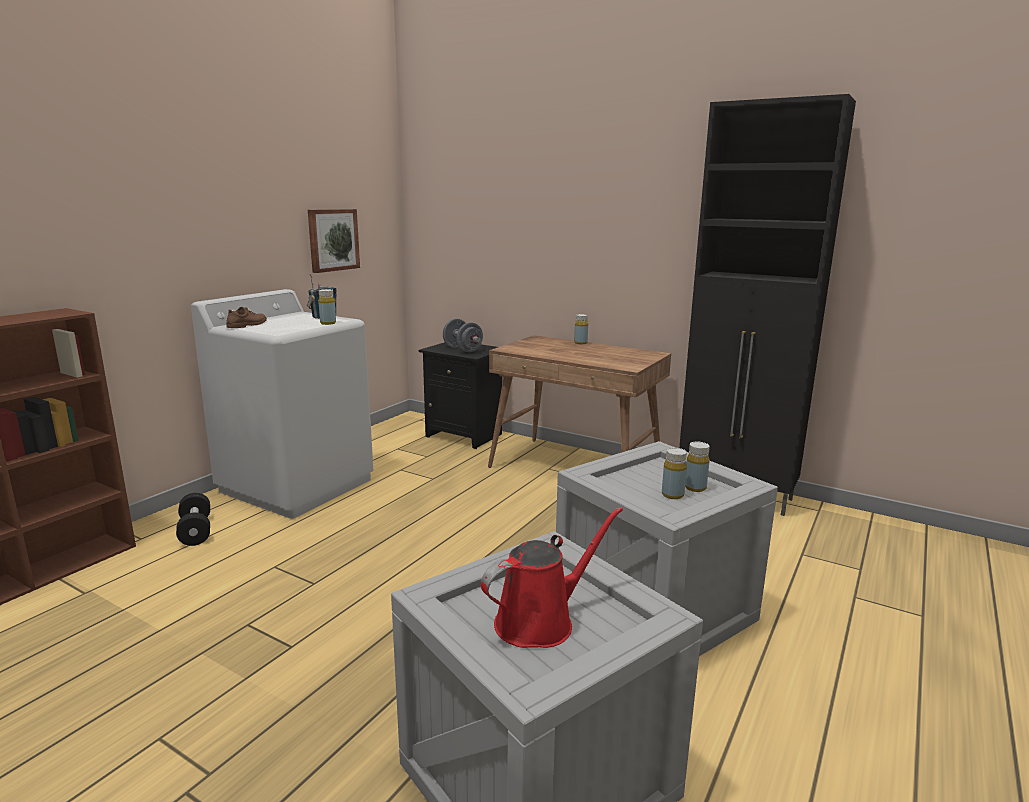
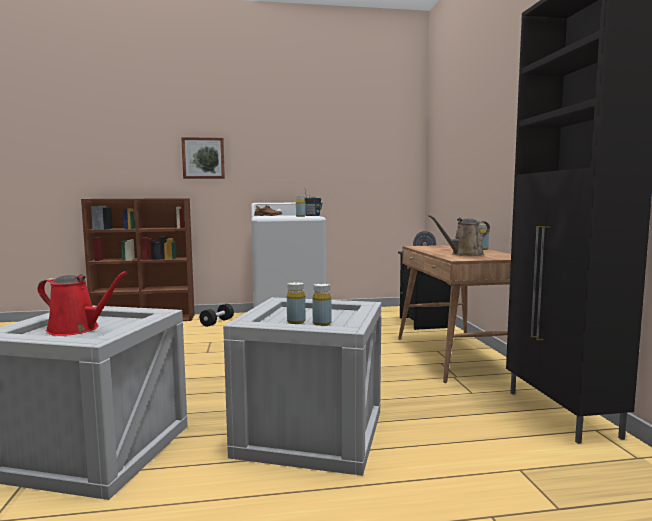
camera: 50 degrees right, 10 degrees down
(333, 240) = (359, 176): picture -> picture (203, 158)
(602, 356) = (464, 254): none -> brown watering can

